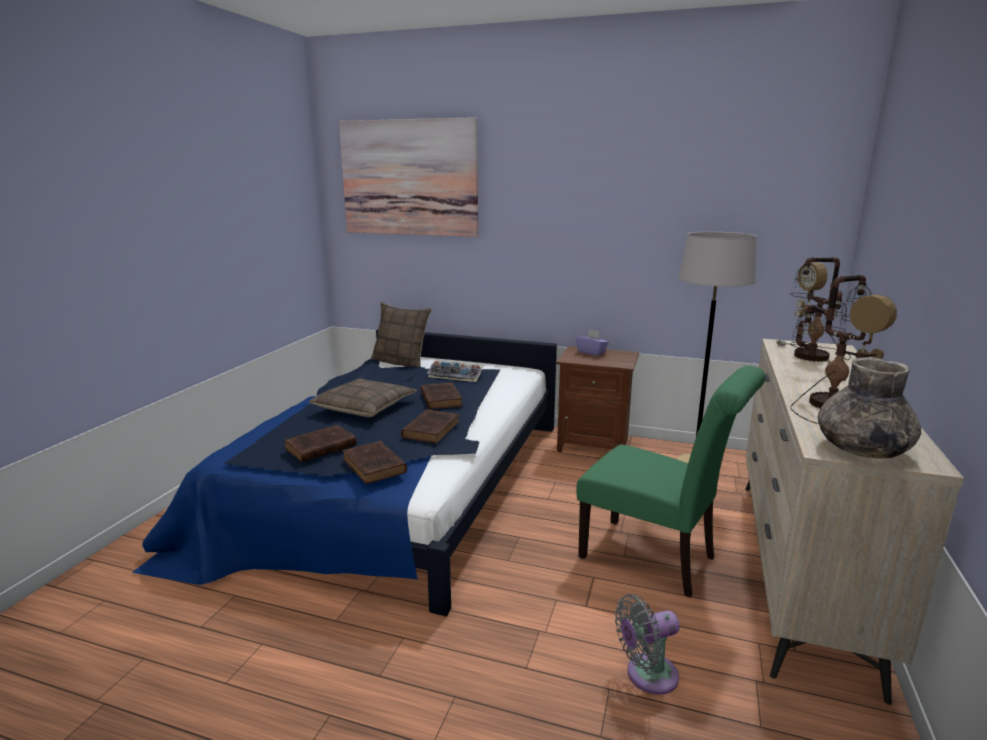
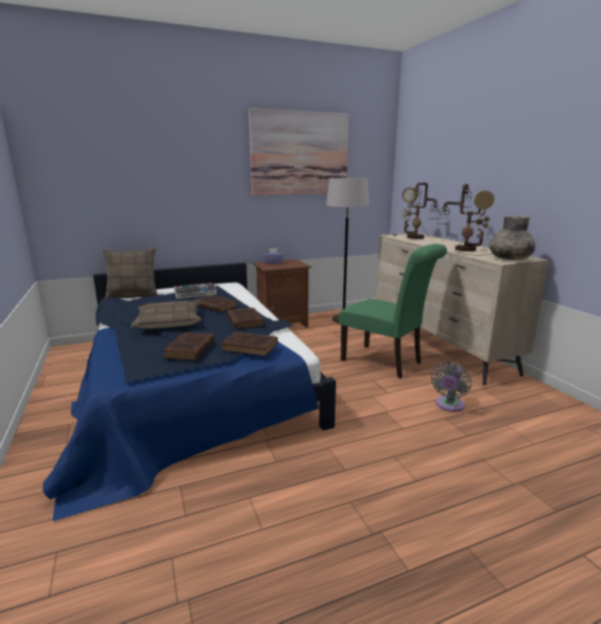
camera: 40 degrees left, 0 degrees up
(409, 178) = (110, 143): picture -> picture (300, 154)
(655, 559) = (386, 362): green chair -> green chair turned 45 degrees clockwise

